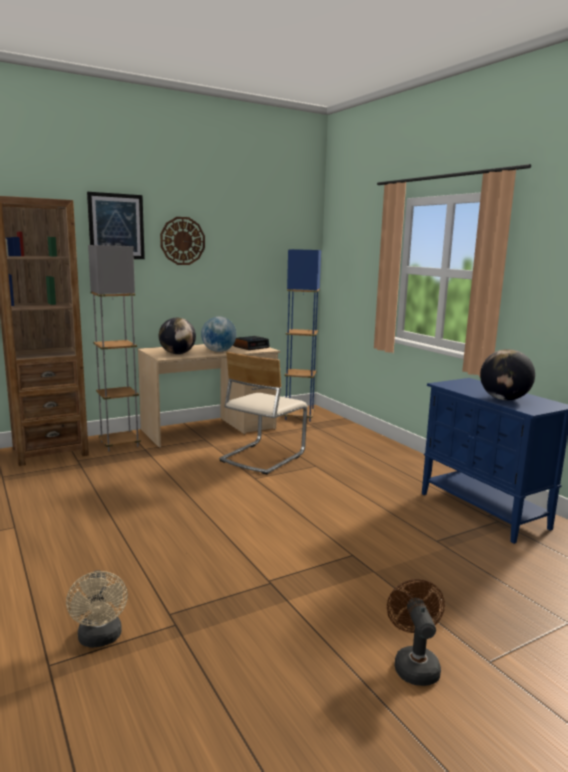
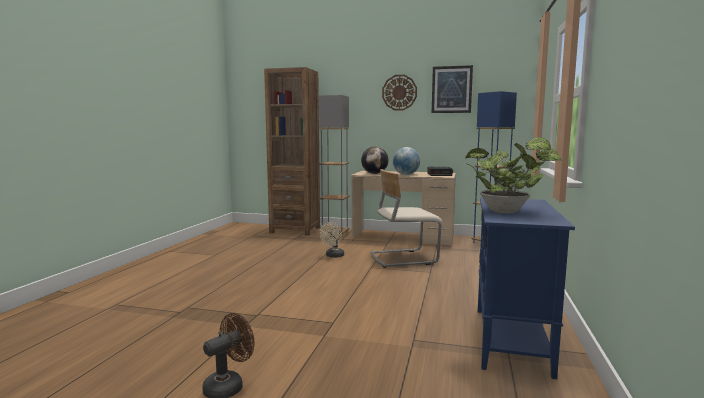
camera: 45 degrees right, 5 degrees down
(100, 639) = (147, 304): beige fan -> beige fan (333, 256)
(116, 226) = (352, 85): picture -> picture (451, 89)
(504, 399) = (507, 211): globe -> potted plant

